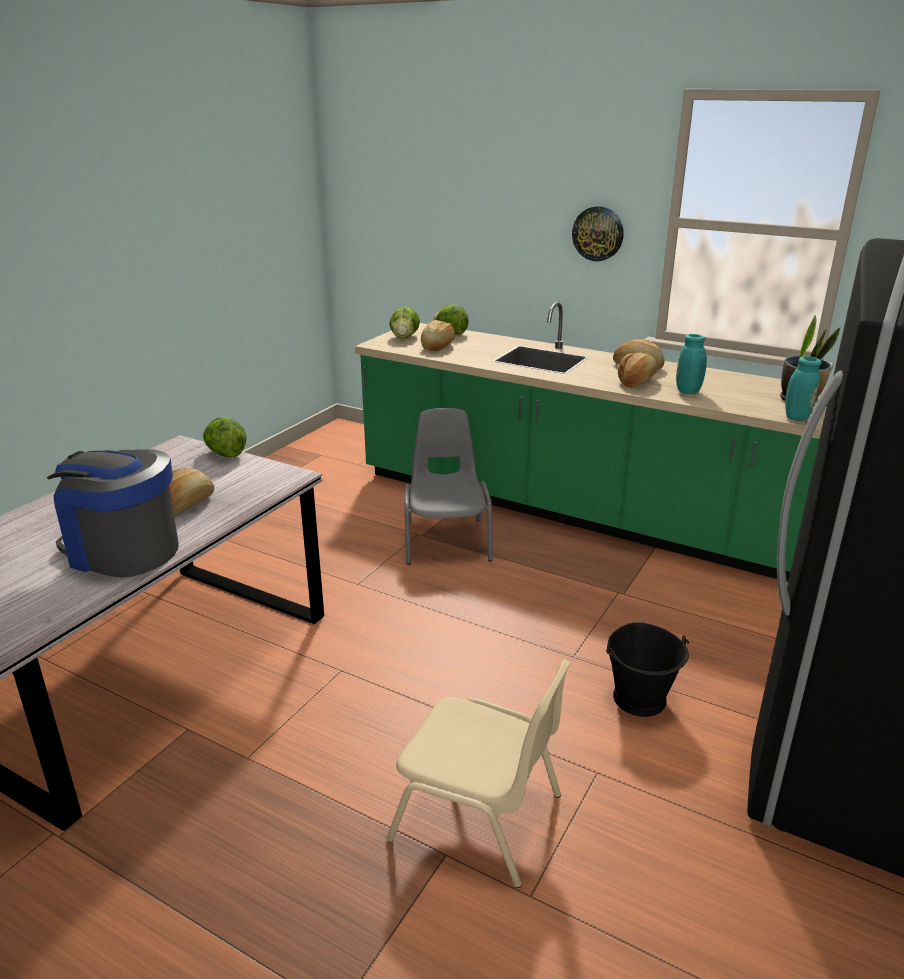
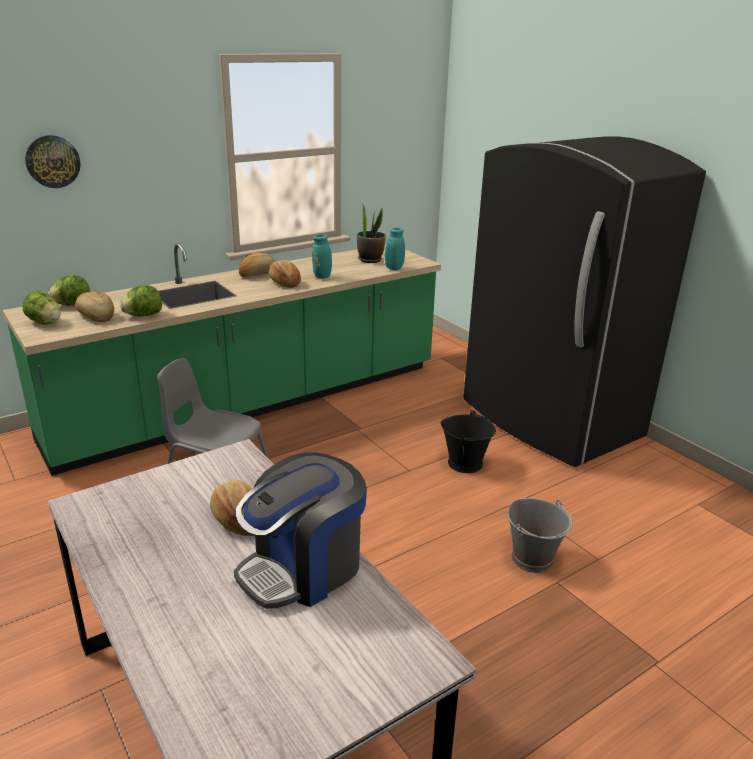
camera: 65 degrees left, 0 degrees up
(225, 454) = (143, 479): lettuce -> lettuce (143, 315)
(479, 817) = (533, 558): beige chair -> grey bucket
(598, 233) = (171, 179): wall clock -> wall clock (52, 161)

